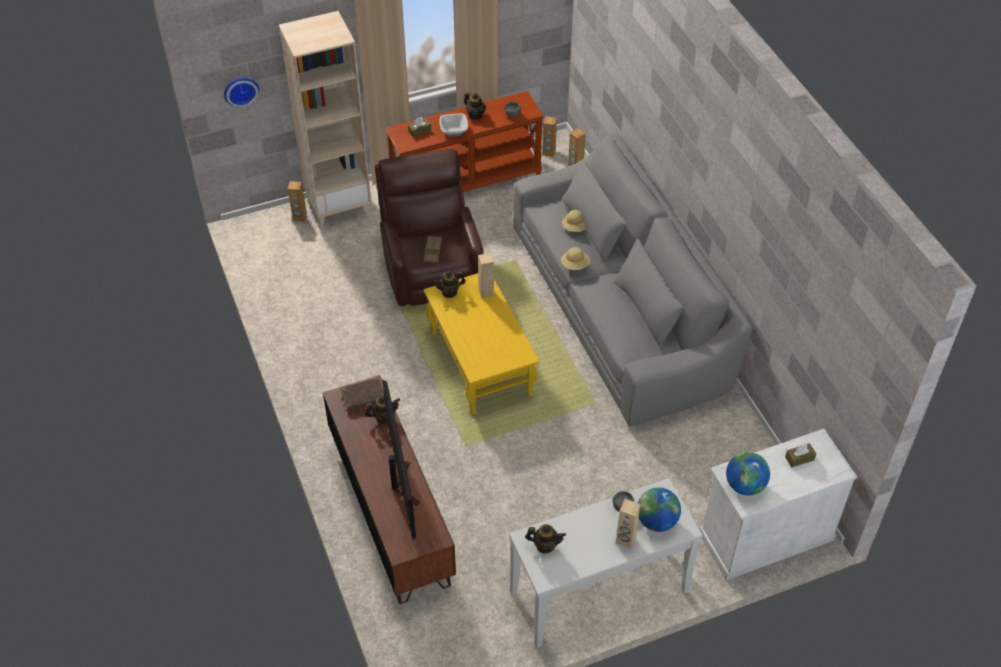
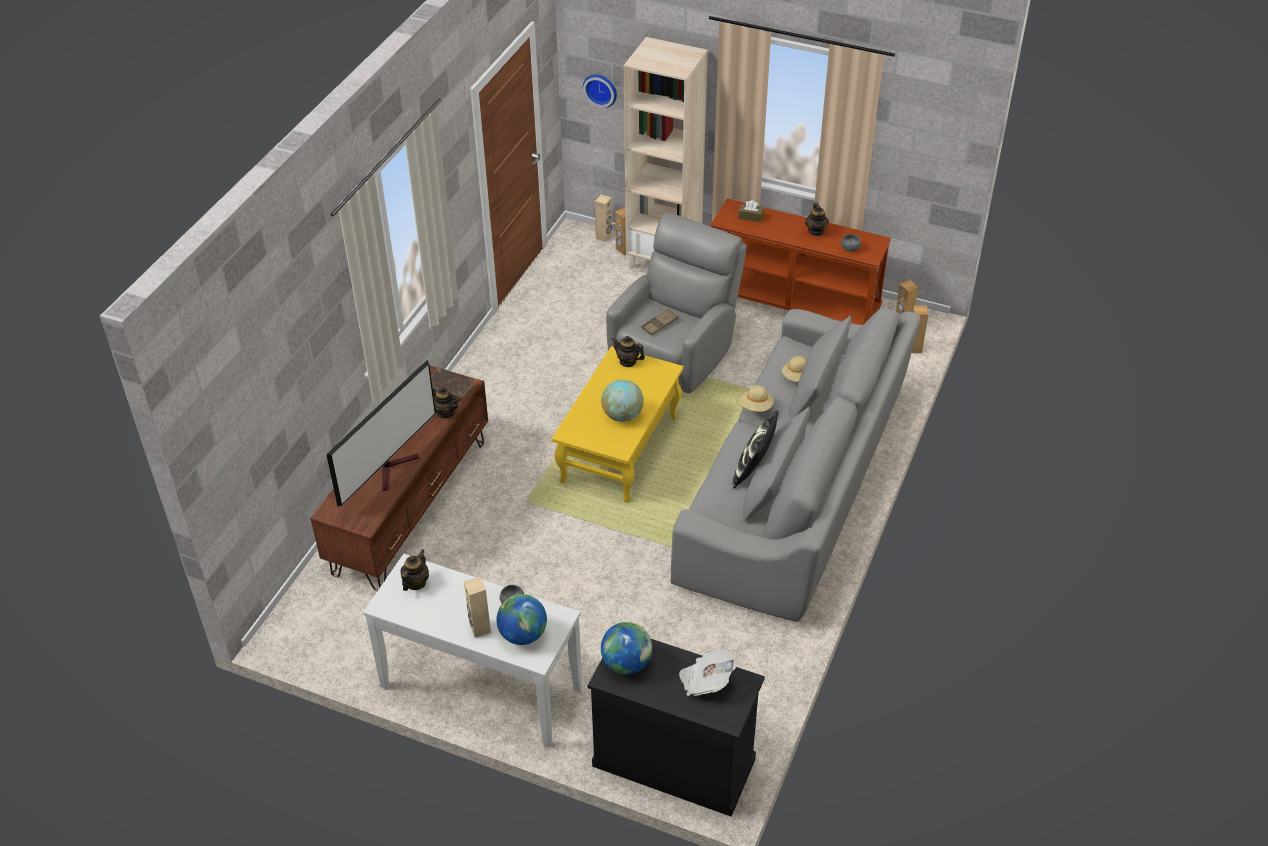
camera: 45 degrees right, 5 degrees down
(431, 269) = (675, 353): brown armchair -> grey armchair
(454, 131) = (779, 233): bowl -> none
(486, 292) = (657, 380): beige speaker -> beige speaker (604, 237)
(495, 332) = (622, 416): none -> globe
(545, 545) = (415, 583): teapot -> teapot turned 120 degrees counterclockwise
(628, 308) = (753, 470): none -> pillow
(765, 536) = (674, 762): white cabinet -> black cabinet
(799, 458) = (705, 681): brown tissue box -> newspaper

